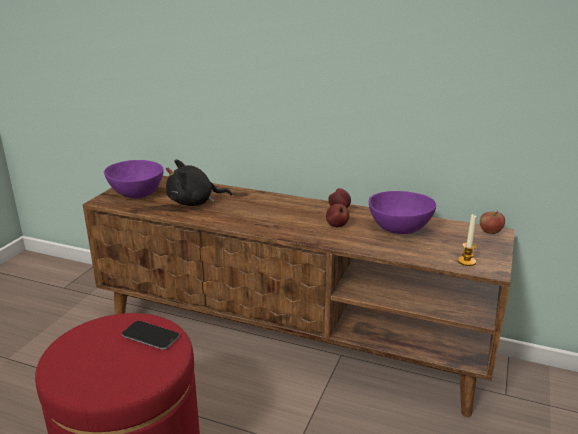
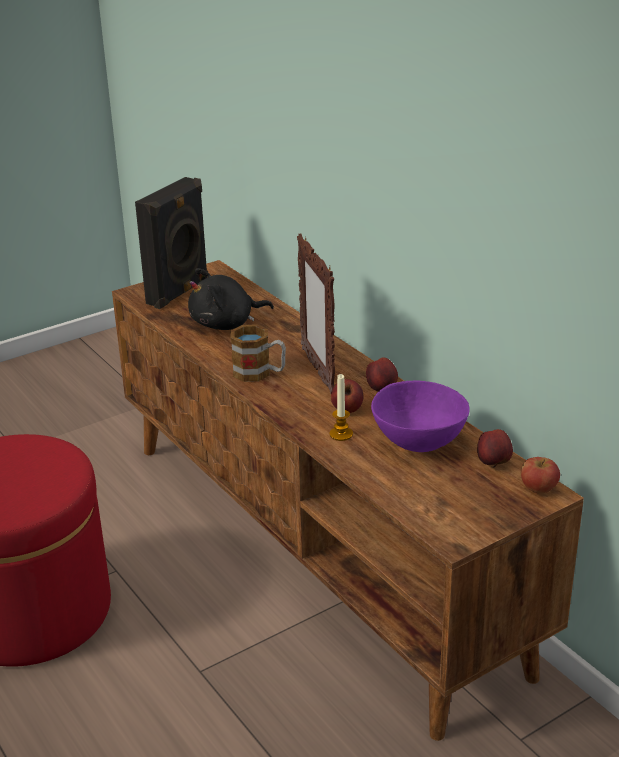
camera: 35 degrees right, 5 degrees up
(136, 193) = (180, 292): purple bowl -> black speaker
(150, 336) = (51, 473): phone -> none
(194, 202) = (226, 324): black plush toy -> black plush toy turned 45 degrees counterclockwise
(255, 222) = (259, 373): none -> mug
(289, 211) = (317, 371): none -> picture frame
(451, 227) = (493, 463): none -> apple
(466, 261) = (437, 516): candle -> candle (341, 434)

